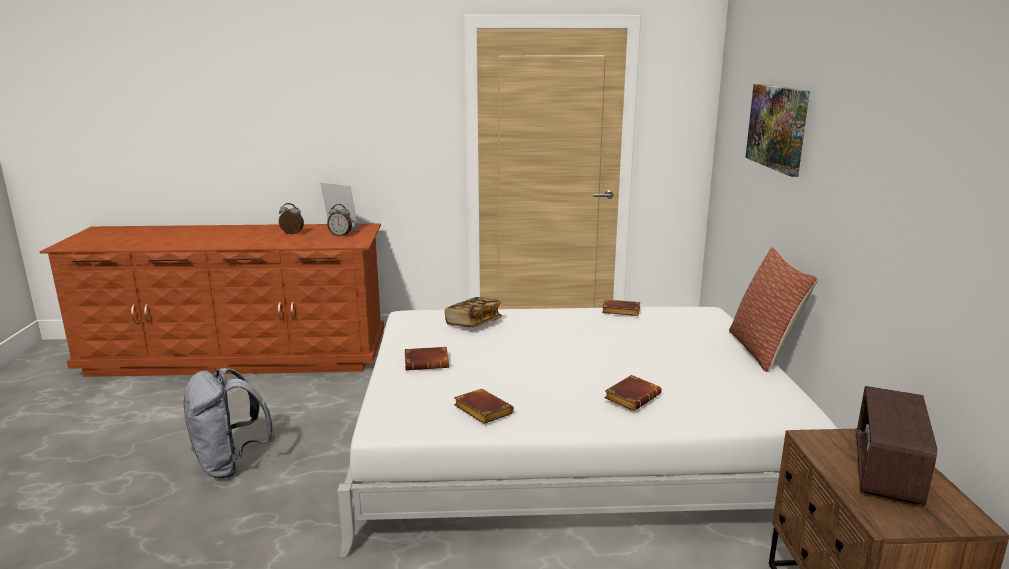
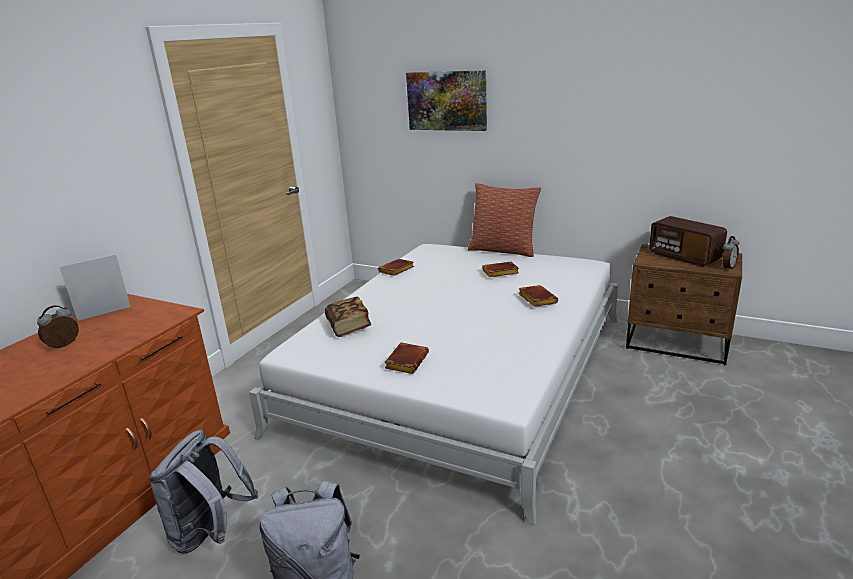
camera: 60 degrees left, 5 degrees up
(272, 403) = (211, 534): none -> grey backpack
(341, 235) = (131, 318): alarm clock -> alarm clock (727, 267)
(481, 410) = (513, 355): brown book -> brown book (499, 273)

